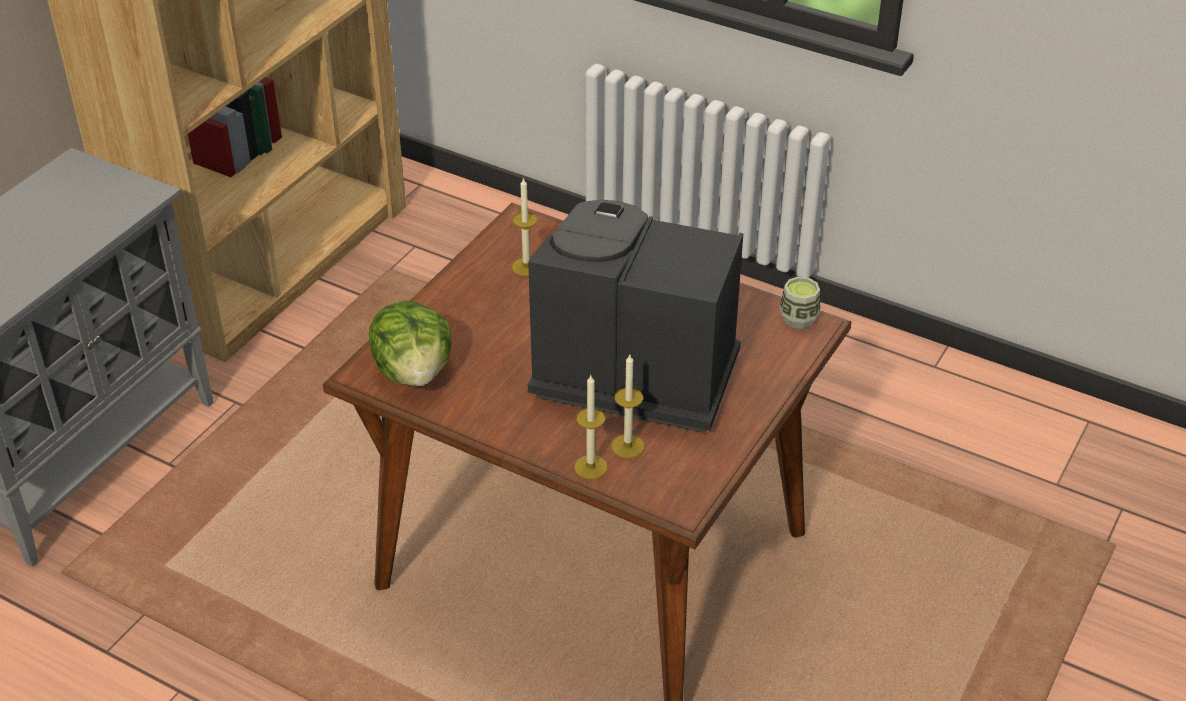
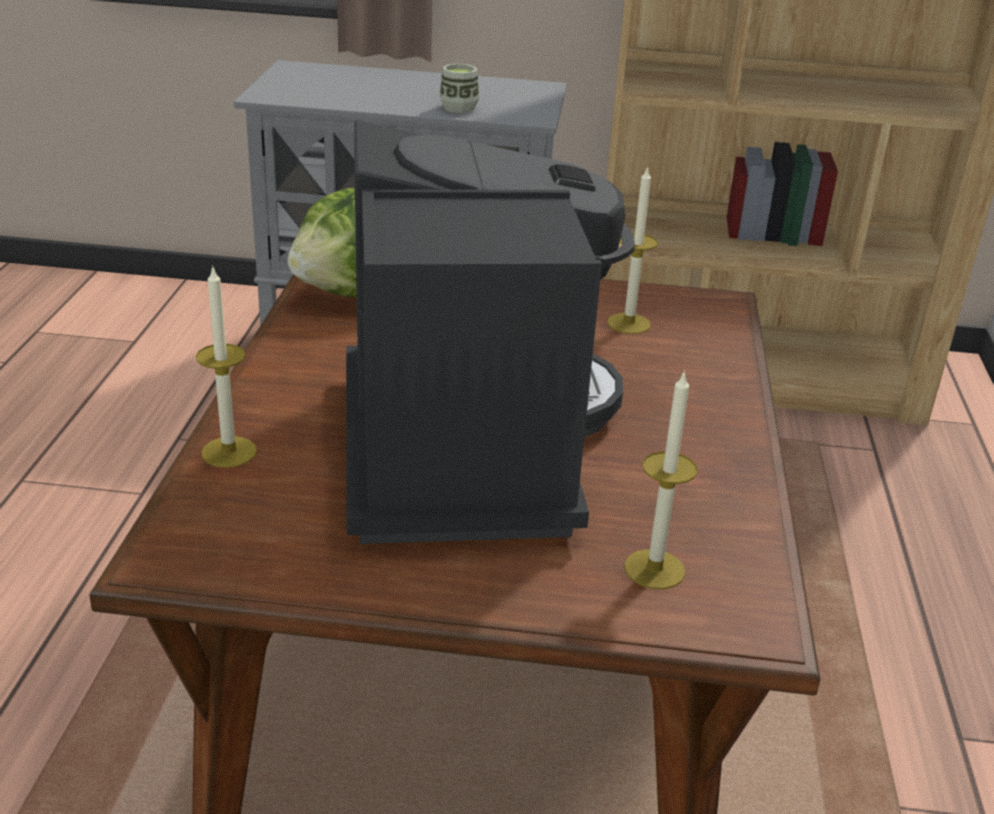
camera: 65 degrees right, 10 degrees down
(627, 446) = (291, 476): candle -> candle (654, 569)
(798, 318) = (753, 598): cup -> cup (458, 108)

